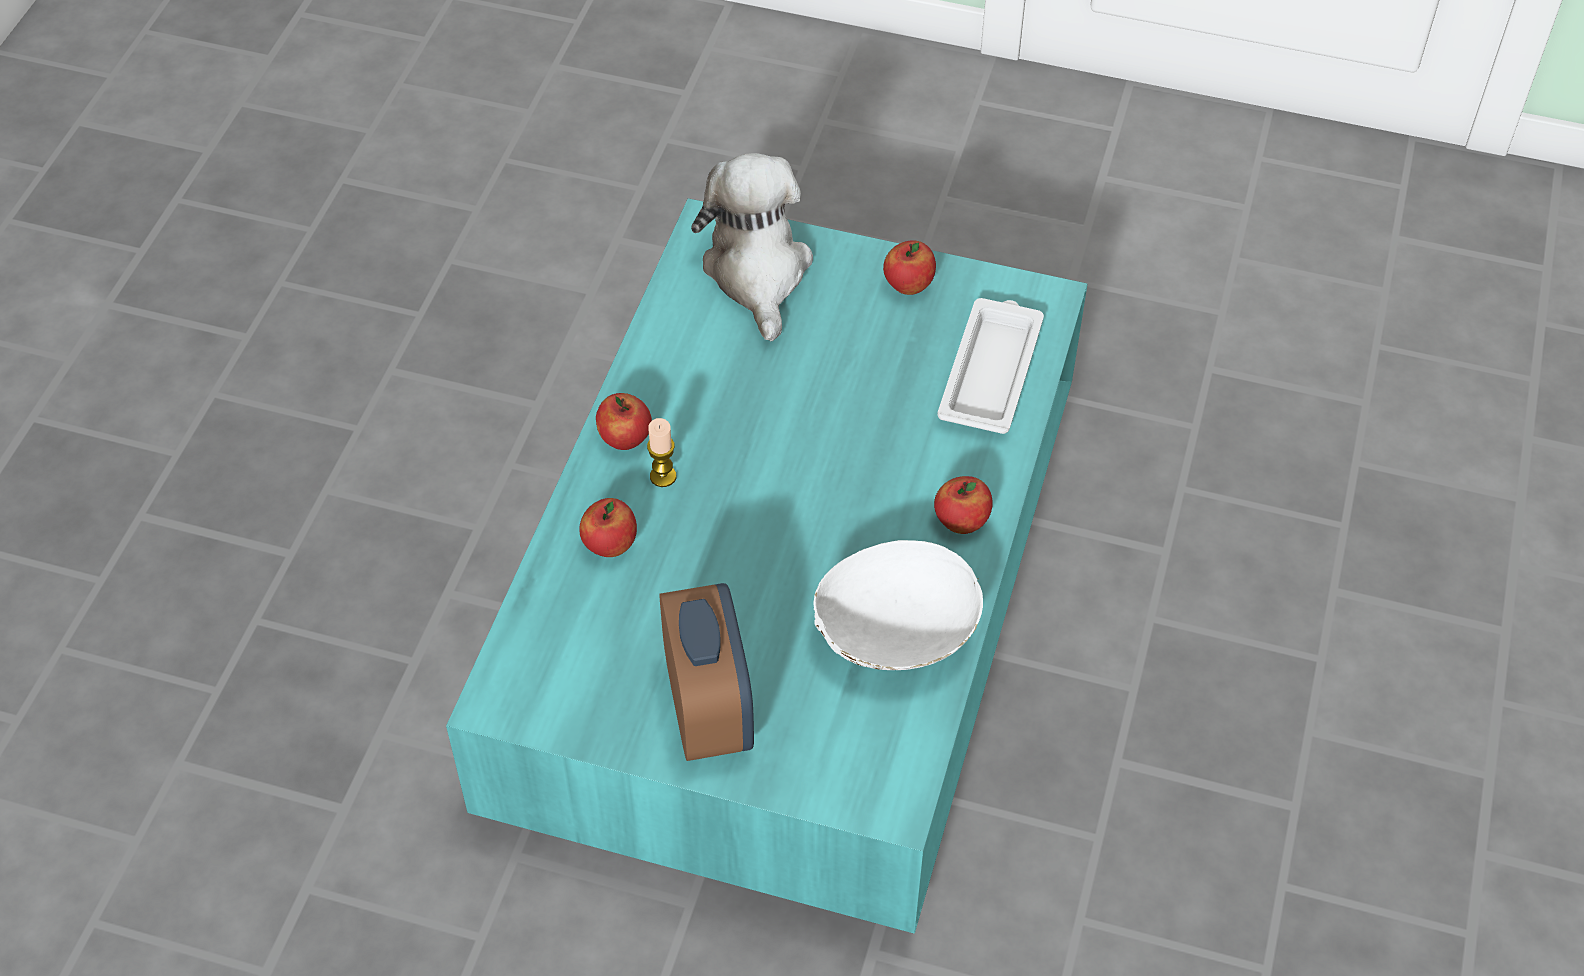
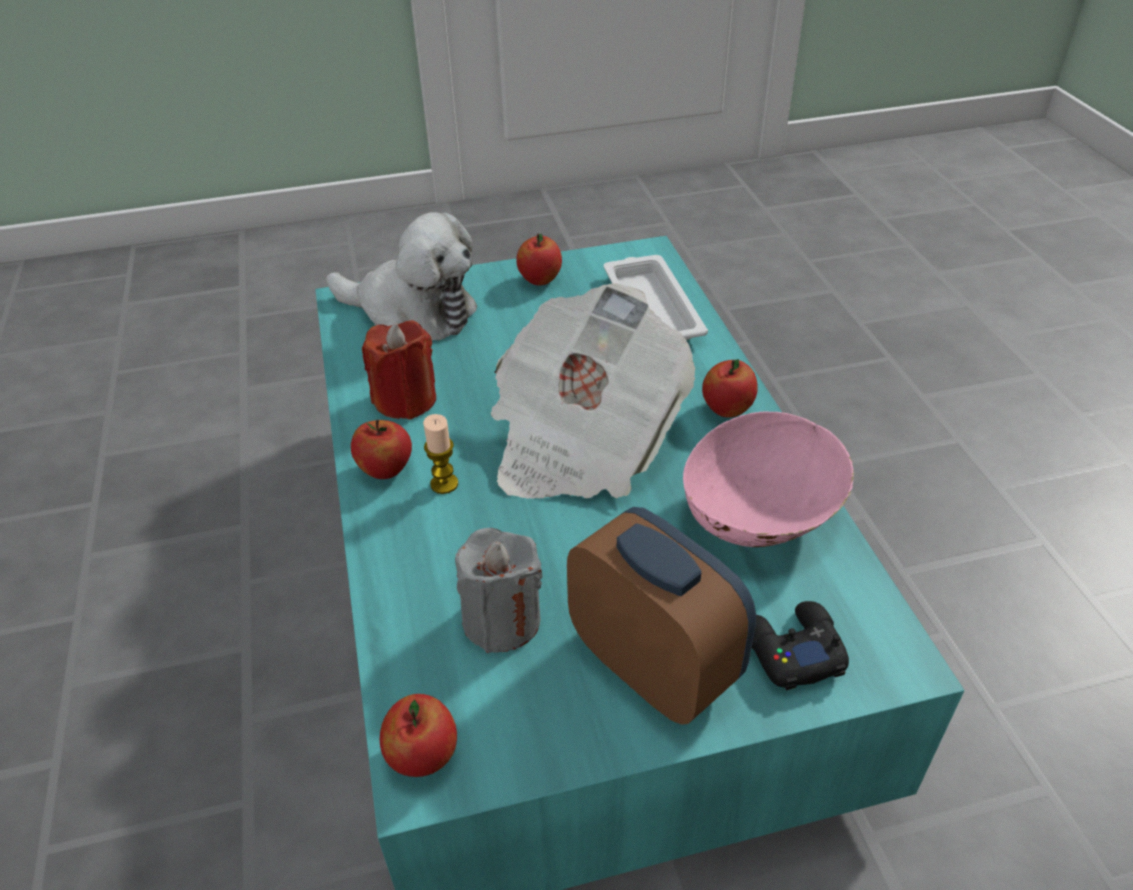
camera: 30 degrees left, 10 degrees down
(610, 545) = (436, 562): apple -> apple (423, 757)
(626, 618) = (502, 620): none -> grey candle
(687, 373) = (405, 400): none -> red candle
(757, 272) = (412, 313): plush toy -> plush toy turned 150 degrees clockwise
(808, 488) = (582, 438): none -> newspaper
(820, 753) = (790, 649): none -> black game controller
(895, 638) = (760, 517): white bowl -> pink bowl

